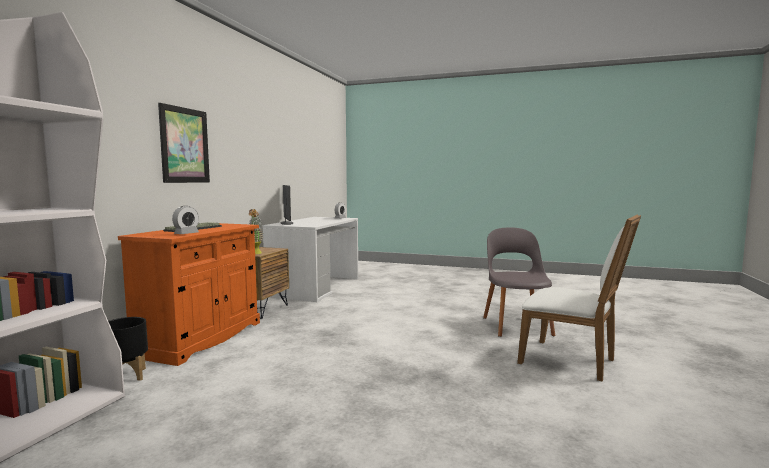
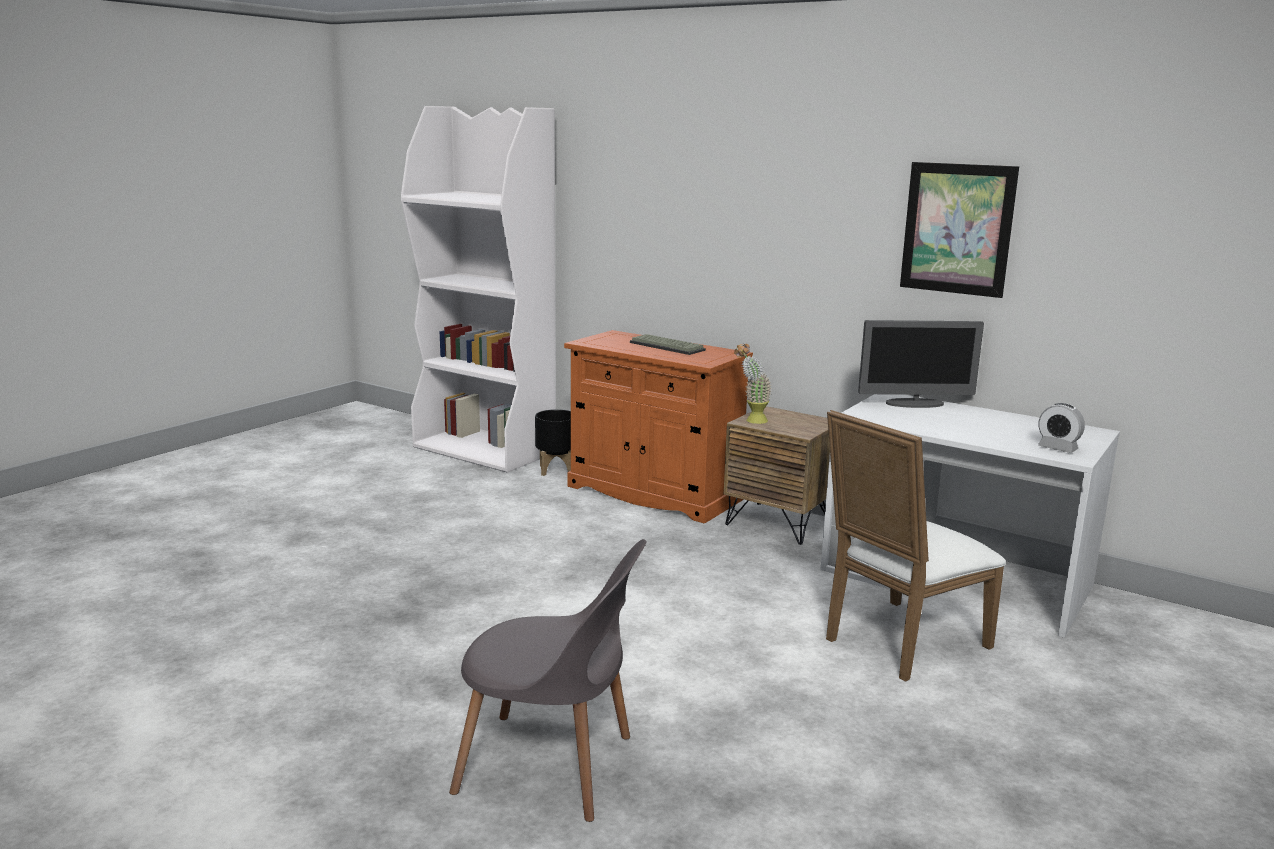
camera: 105 degrees right, 10 degrees up
(184, 145) = (722, 227): picture -> picture (957, 229)
(186, 233) = (607, 345): alarm clock -> none
(573, 361) = (326, 755): white chair -> white chair (898, 643)

